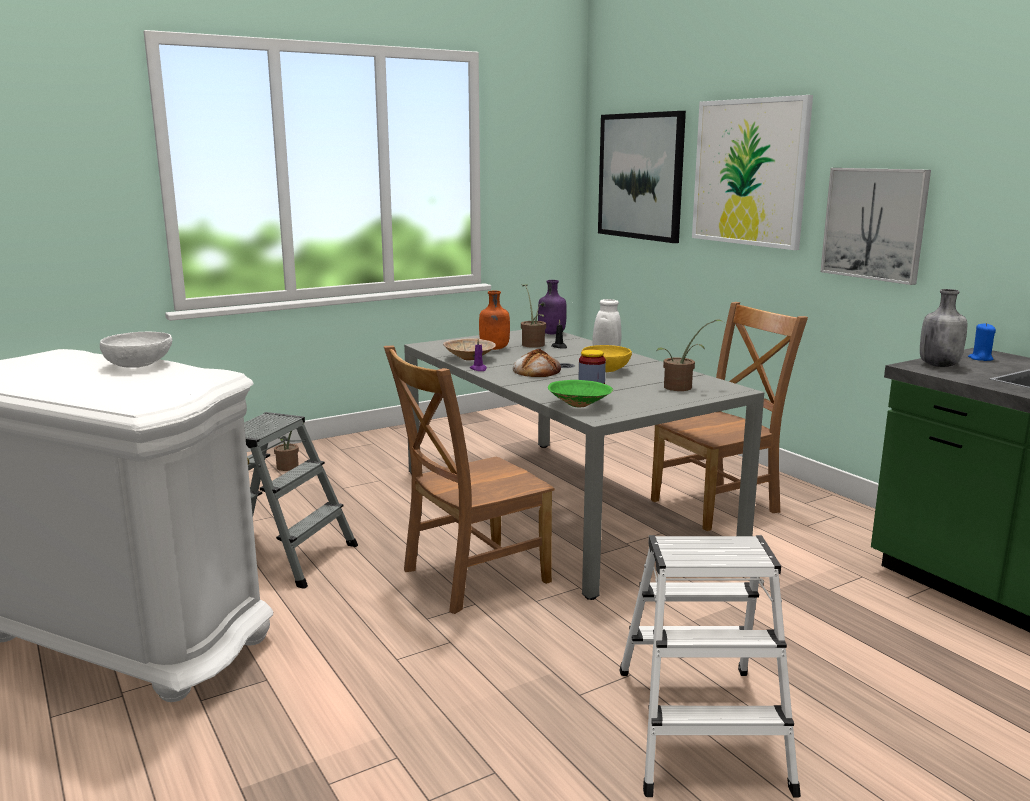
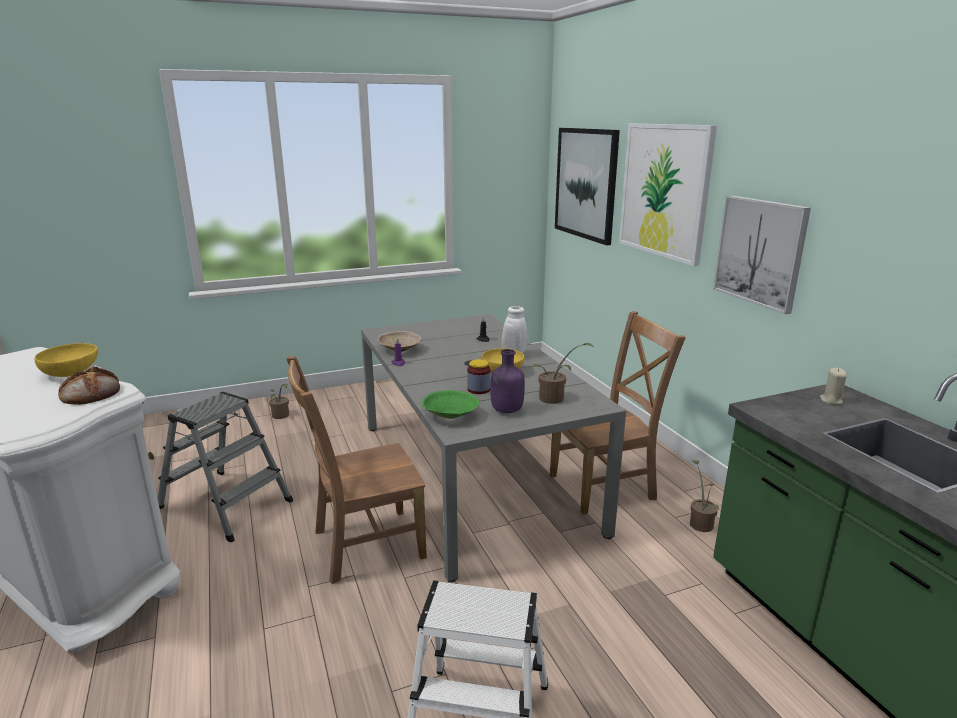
camera: 10 degrees right, 5 degrees up
(140, 365) = (72, 373): white bowl -> yellow bowl
(494, 349) = (428, 339): orange bottle -> none
(533, 344) = (464, 334): potted plant -> potted plant (700, 522)
(536, 371) = (444, 369): bread -> bread (91, 392)
(551, 333) = (487, 323): purple bottle -> purple bottle (506, 410)
(939, 365) = (782, 408): grey bottle -> none
(980, 358) = (831, 400): blue candle -> beige candle

